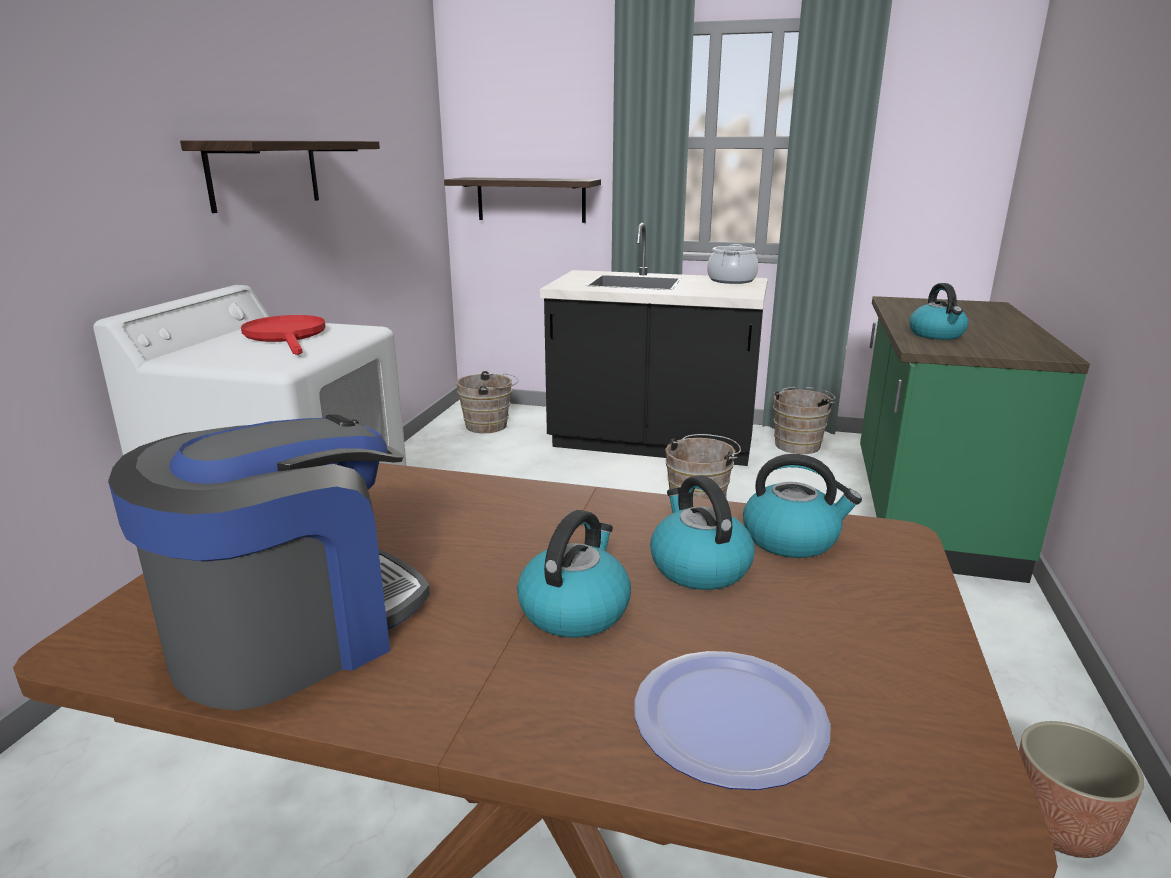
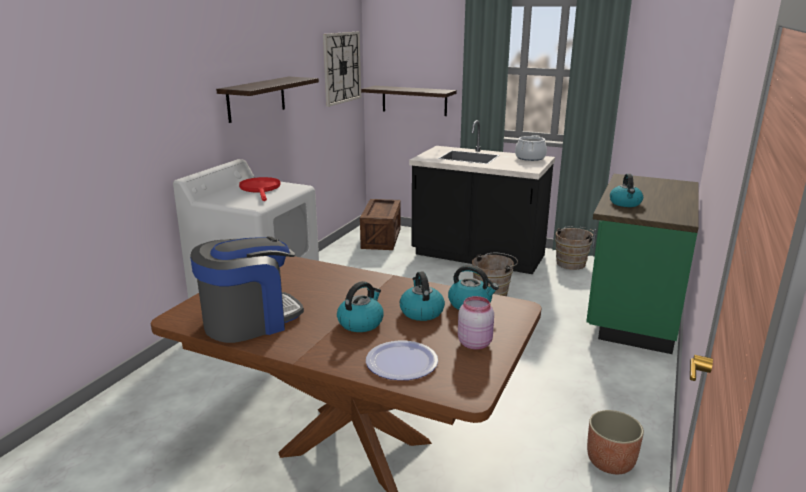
camera: 10 degrees right, 0 degrees up
(410, 142) = (342, 68): none -> wall clock
(490, 426) = (381, 239): brown bucket -> crate
(868, 639) = (475, 343): none -> pink jar

